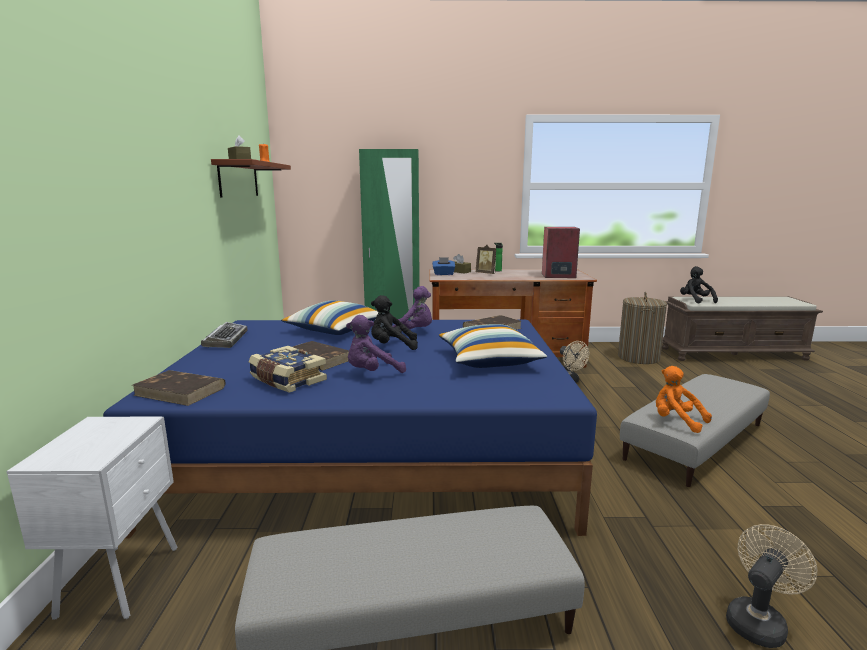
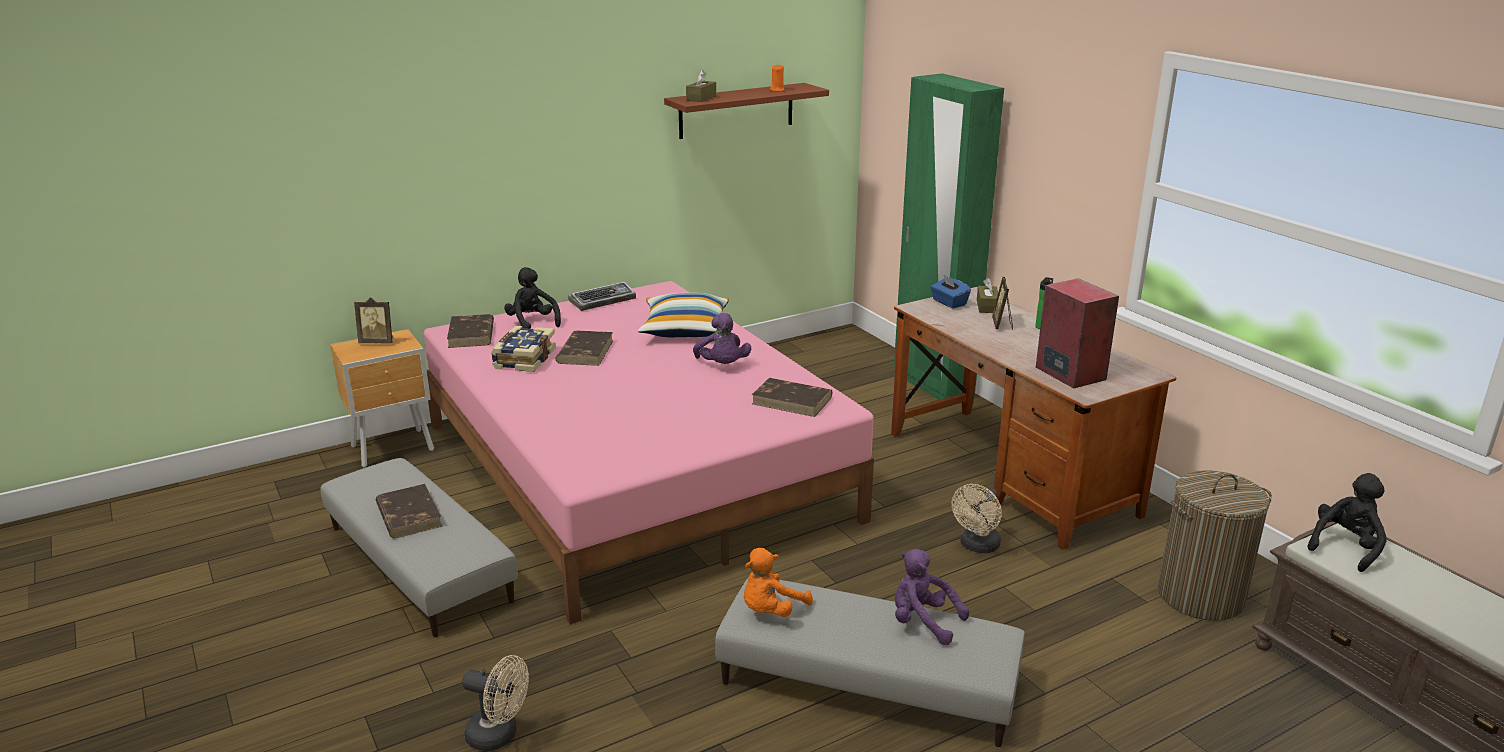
camera: 60 degrees right, 10 degrees up
(84, 437) = (378, 342): none -> picture frame
(123, 579) = (395, 449): white nightstand -> brown nightstand
(372, 373) = (571, 384): purple plush toy -> purple plush toy (923, 622)
(372, 449) = (635, 470): blue bed -> pink bed
(392, 347) = (657, 370): black plush toy -> black plush toy (532, 323)
(414, 553) = (408, 515): none -> brown book
(488, 360) = (660, 425): pillow -> none
(676, 421) = (771, 610): orange plush toy -> orange plush toy turned 150 degrees counterclockwise

